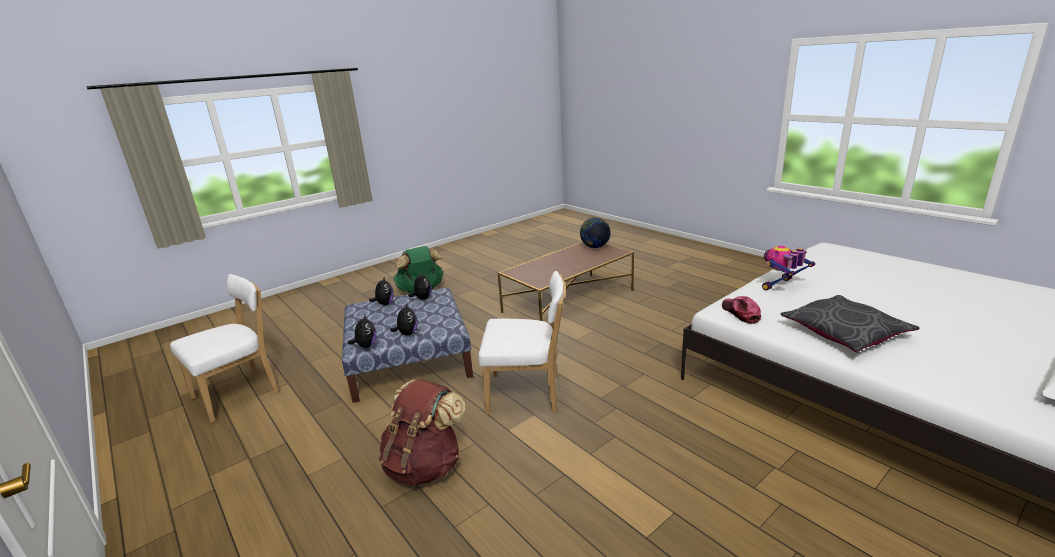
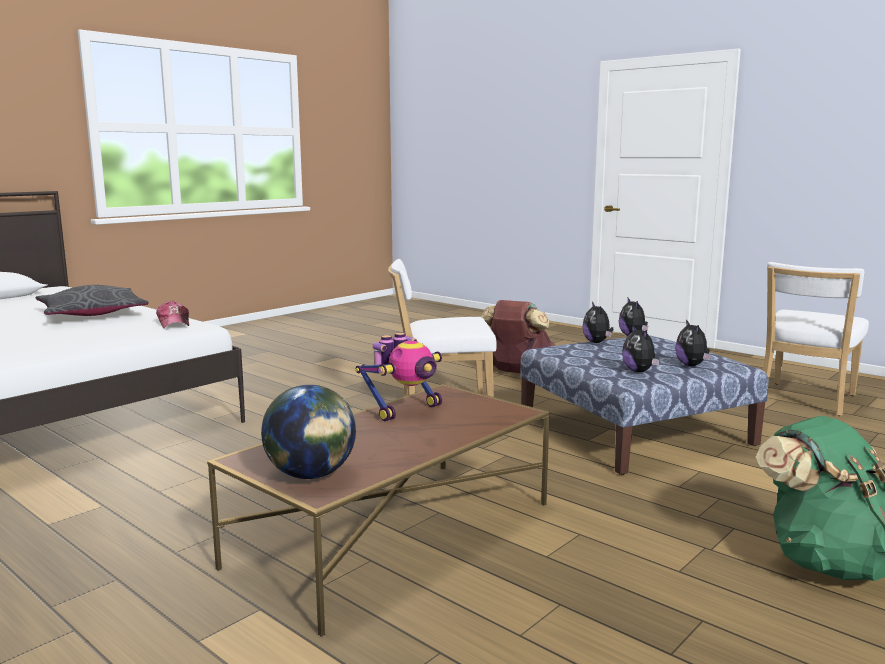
camera: 170 degrees right, 10 degrees down
(781, 286) = (66, 341): toy robot -> toy robot (405, 410)

